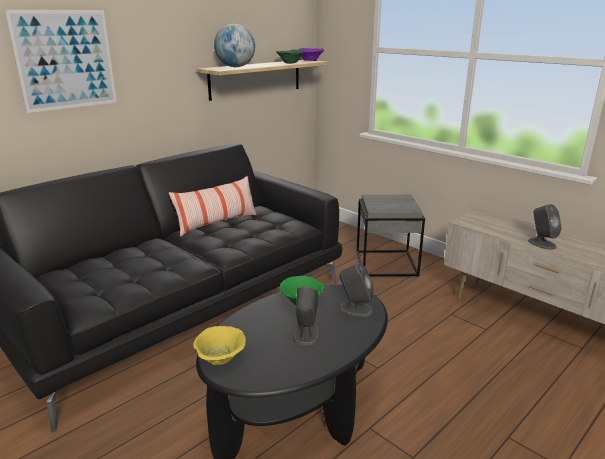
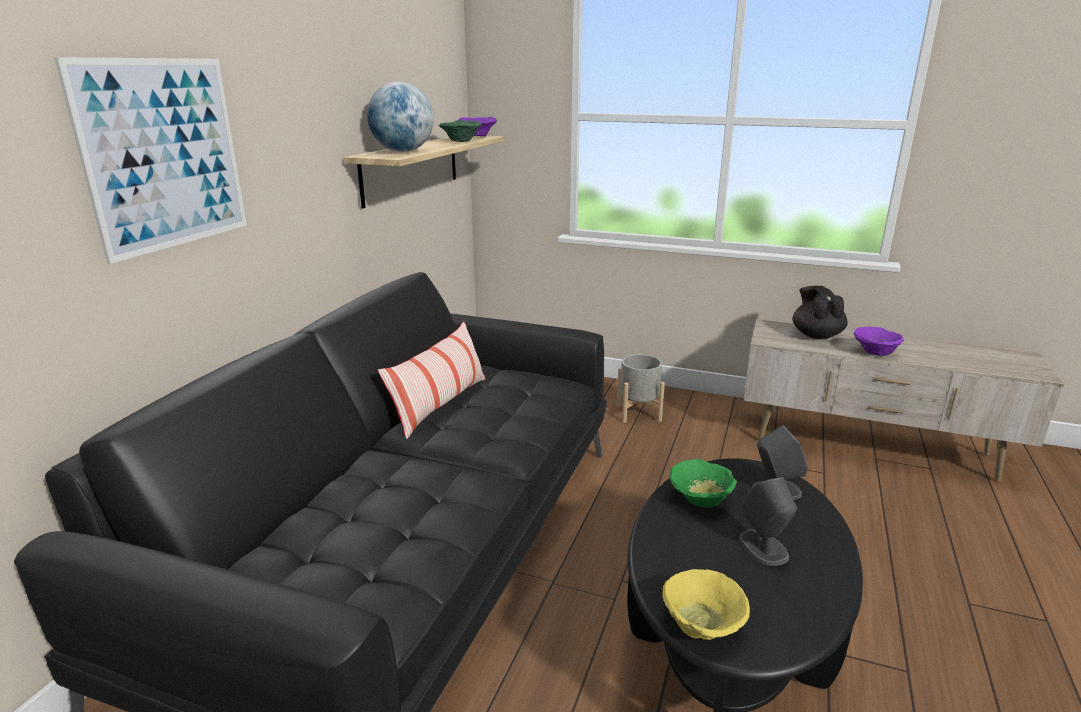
camera: 25 degrees left, 0 degrees up
(386, 263) = (638, 413): grey side table -> grey planter
(508, 225) = (816, 335): none -> black teapot
(541, 243) = (875, 352): grey speaker -> purple bowl

